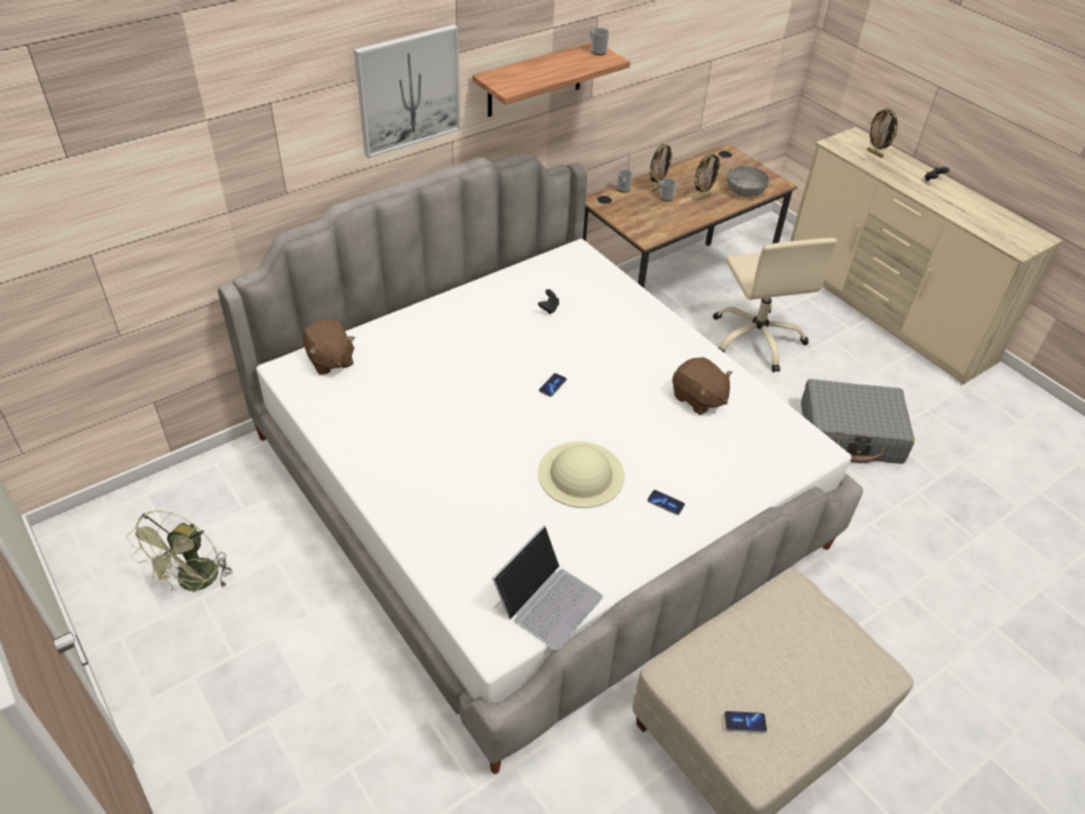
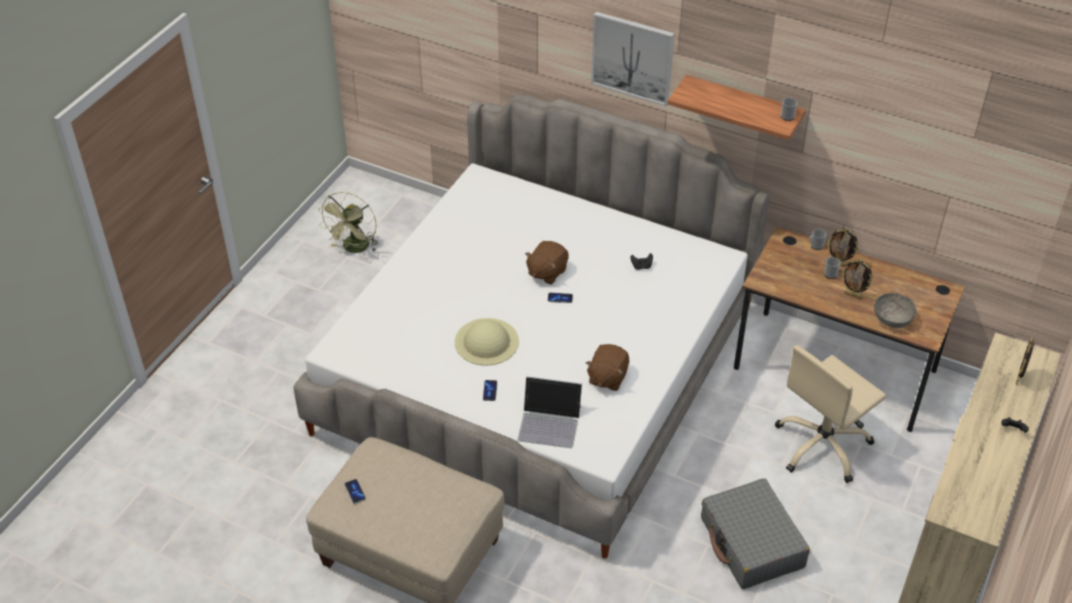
camera: 65 degrees right, 0 degrees up
(194, 583) = (354, 249): green fan -> green fan turned 60 degrees counterclockwise
(330, 360) = (501, 189): brown plush toy -> brown plush toy (546, 272)
(548, 600) = (373, 361): laptop -> laptop (550, 423)

